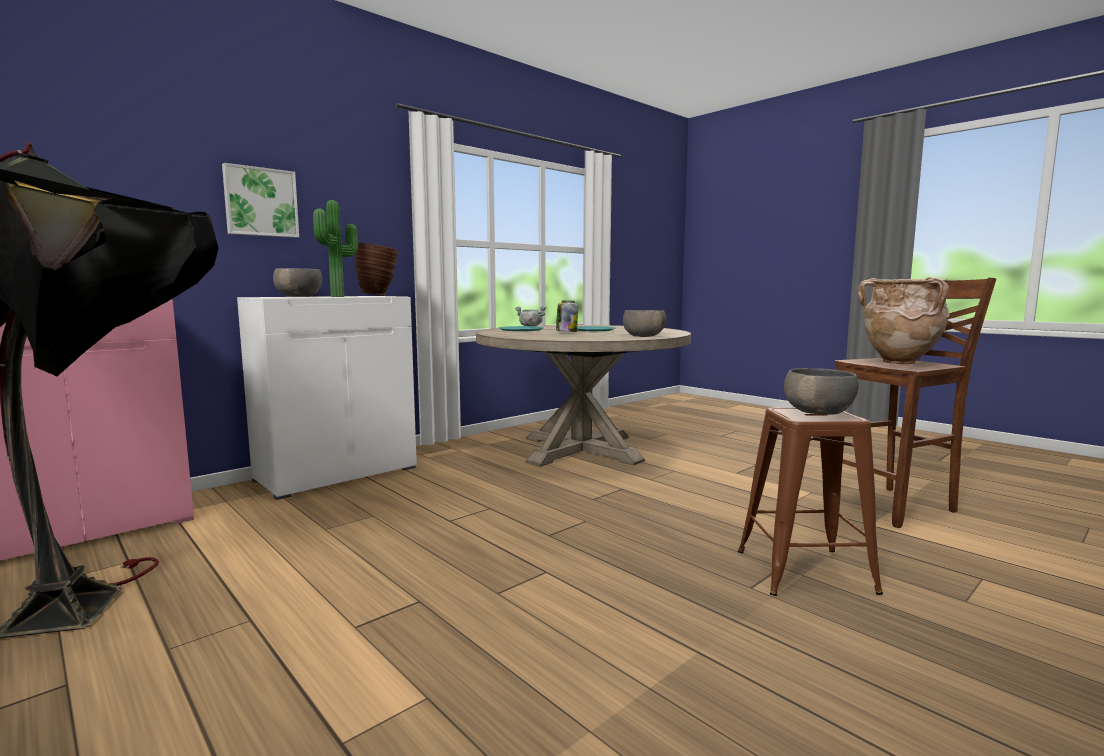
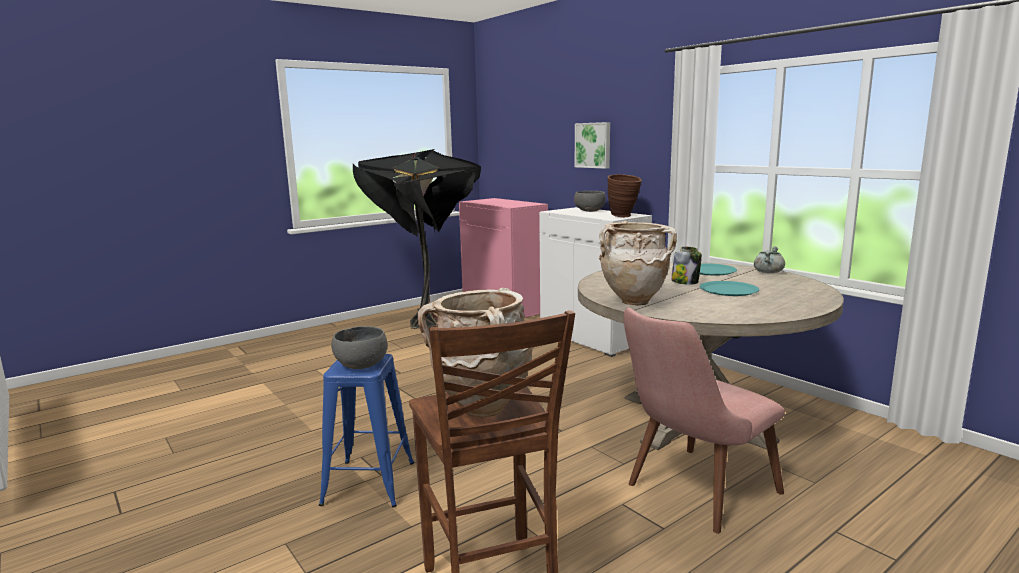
camera: 95 degrees right, 5 degrees up
(340, 296) = (582, 215): potted plant -> none
(643, 336) = (632, 302): grey bowl -> beige vase
(706, 457) = (692, 494): none -> pink chair
(804, 571) = (369, 483): brown stool -> blue stool

